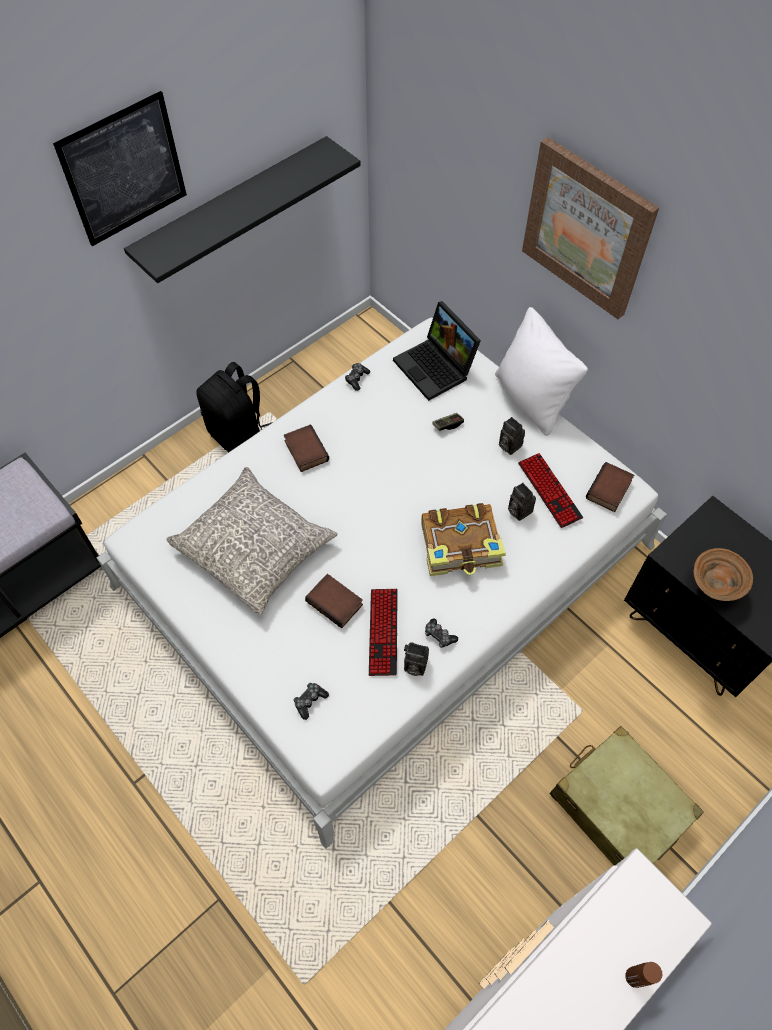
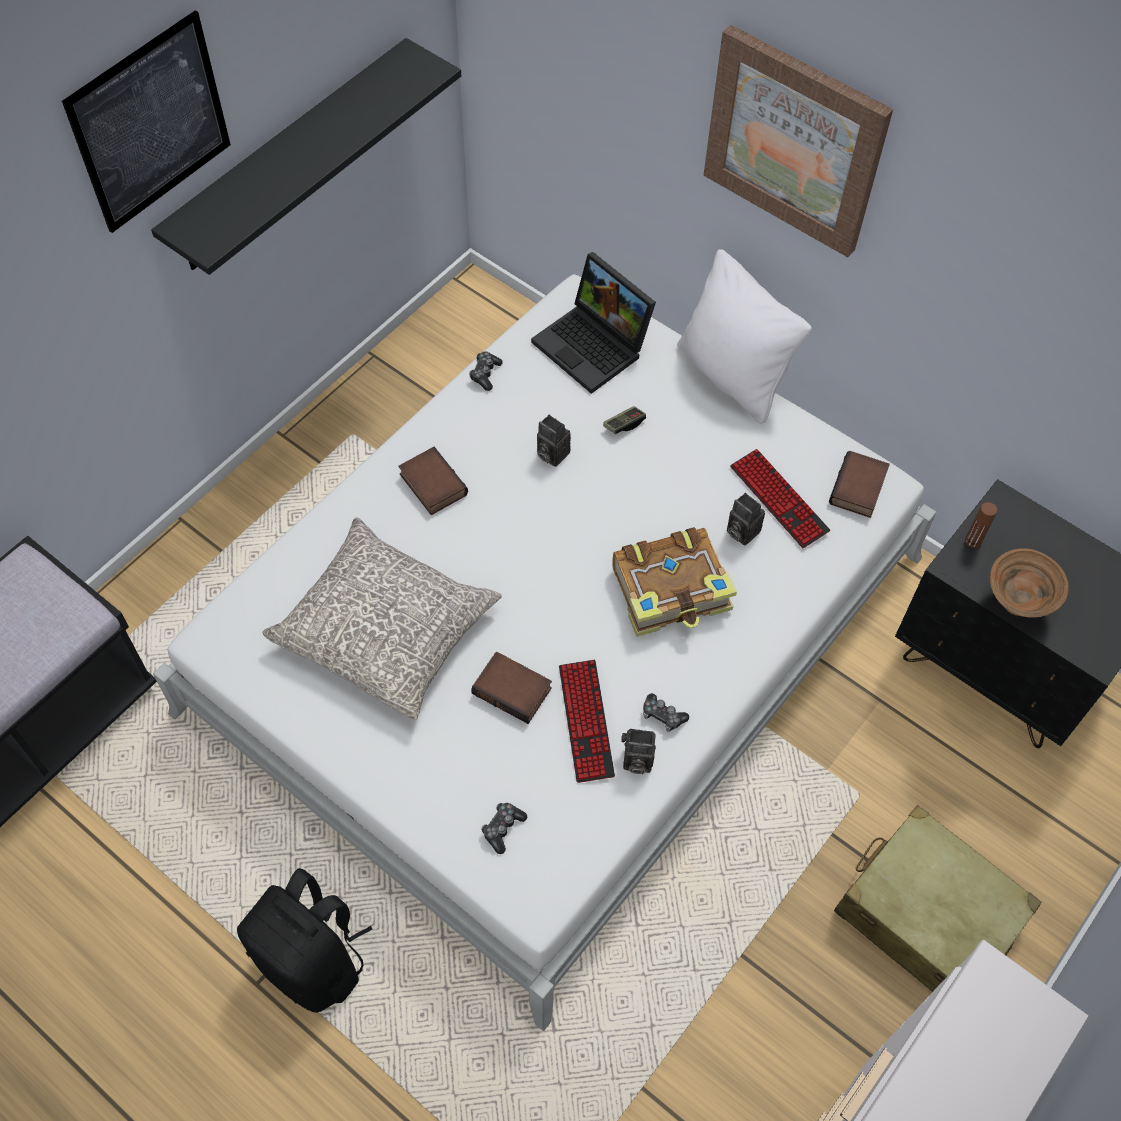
camera: 10 degrees left, 0 degrees up
(239, 435) = (315, 473): black backpack -> black backpack (314, 961)
(508, 445) = (712, 443): camera -> camera (550, 454)
(634, 977) = (1006, 1094): brown bottle -> brown bottle (973, 541)

